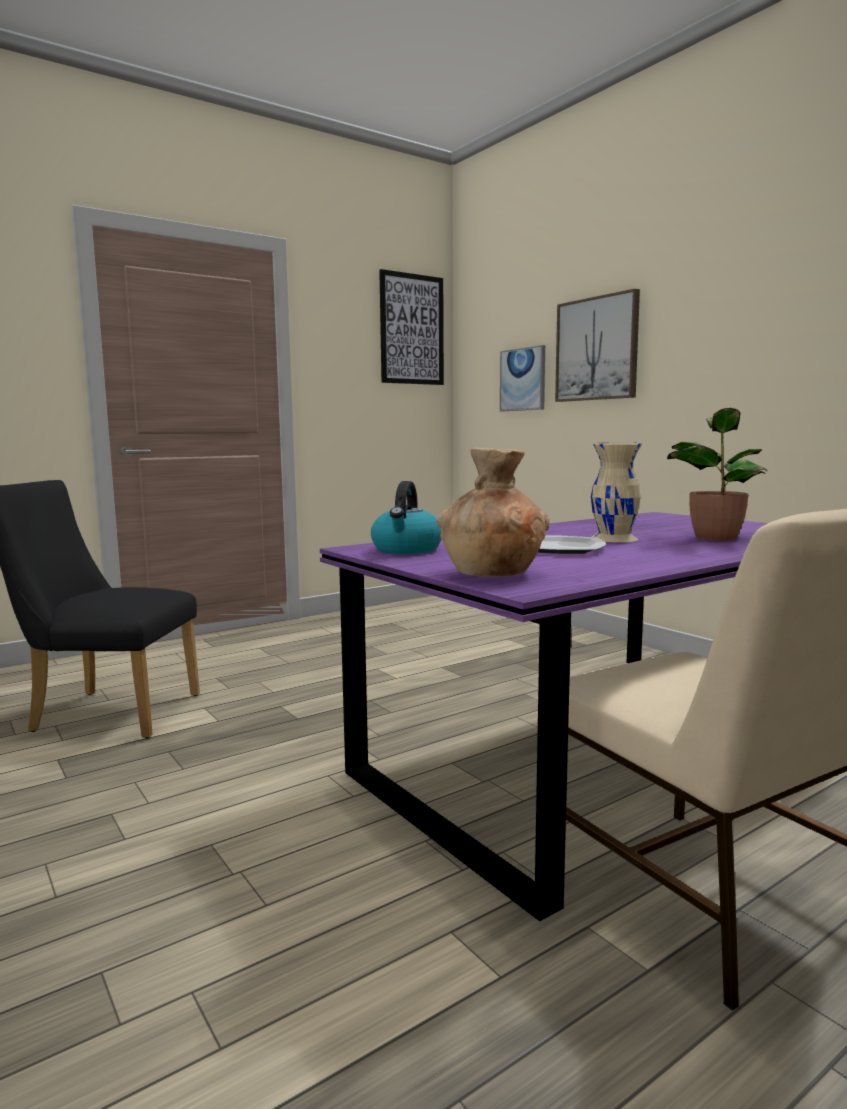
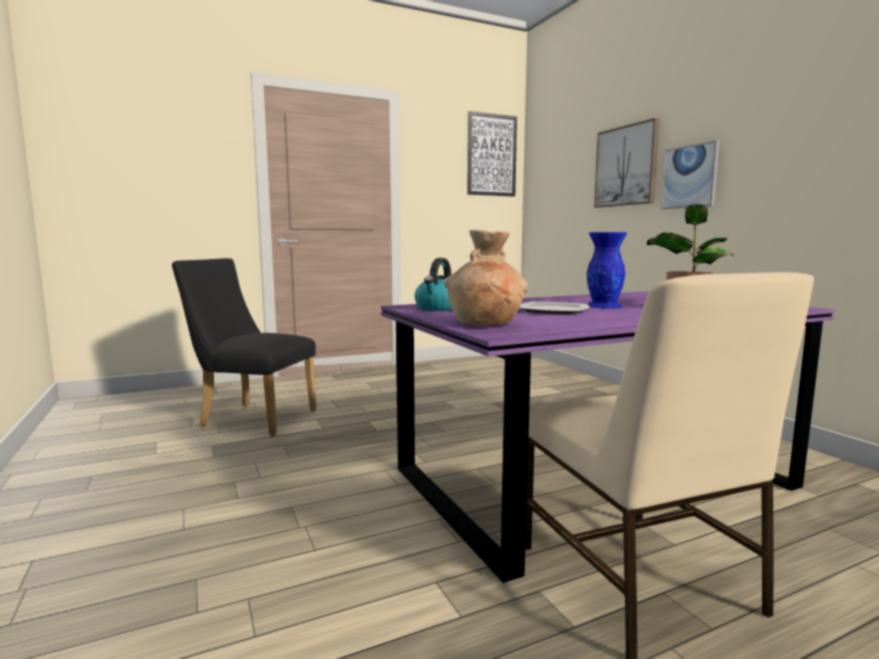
camera: 10 degrees right, 0 degrees up
(523, 379) = (572, 191): picture -> picture (690, 177)
(614, 538) = (604, 306): beige vase -> blue vase

